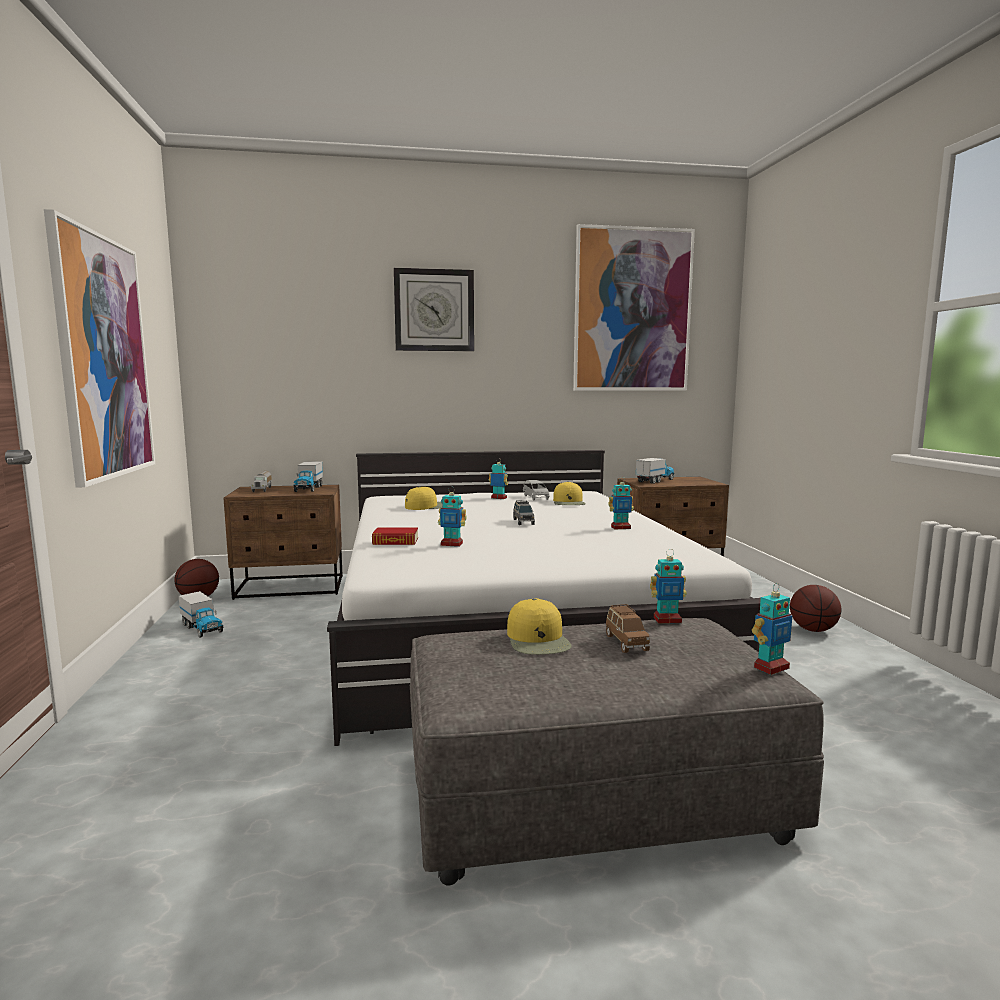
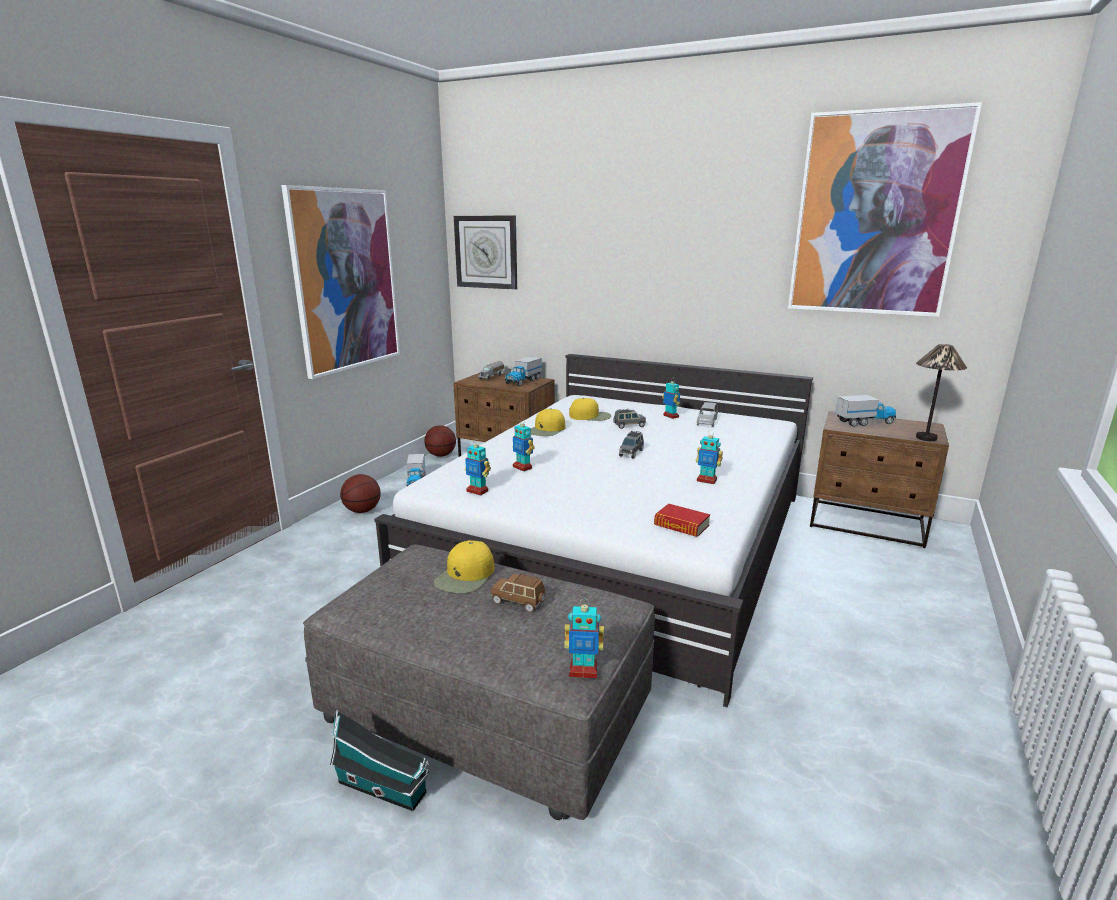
camera: 35 degrees right, 10 degrees up
(395, 541) = (494, 454): book -> book (681, 525)
(434, 310) = (646, 219): wall clock -> wall clock (486, 252)
(478, 507) = (629, 426): none -> grey toy car
(569, 502) = (725, 435): yellow cap -> yellow cap (546, 430)
(609, 909) = (385, 789): none -> toy house
(626, 642) = (519, 602): brown toy car -> brown toy car turned 90 degrees clockwise
(667, 620) = (594, 592): toy robot -> toy robot (477, 491)
(709, 483) = (926, 438): none -> table lamp
(813, 630) = (932, 648): basketball -> basketball (362, 511)

